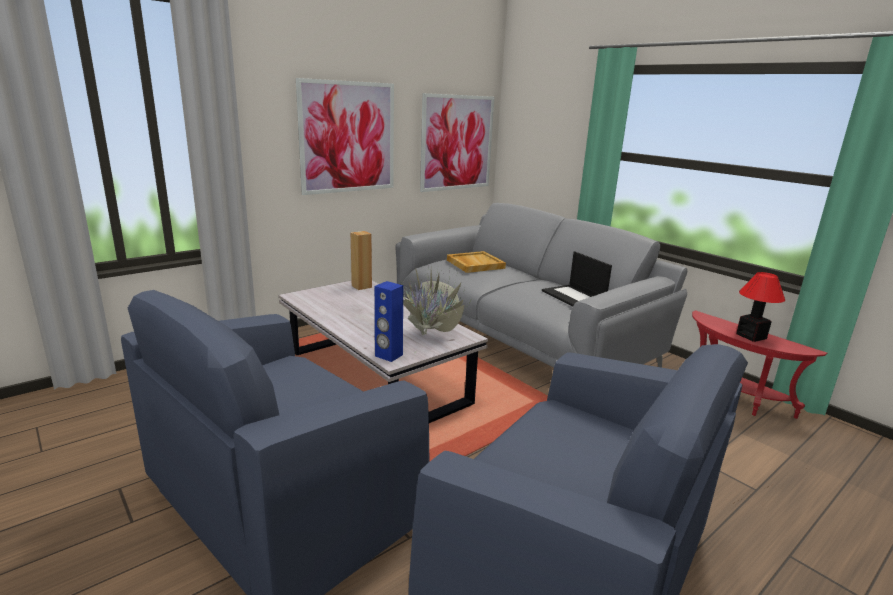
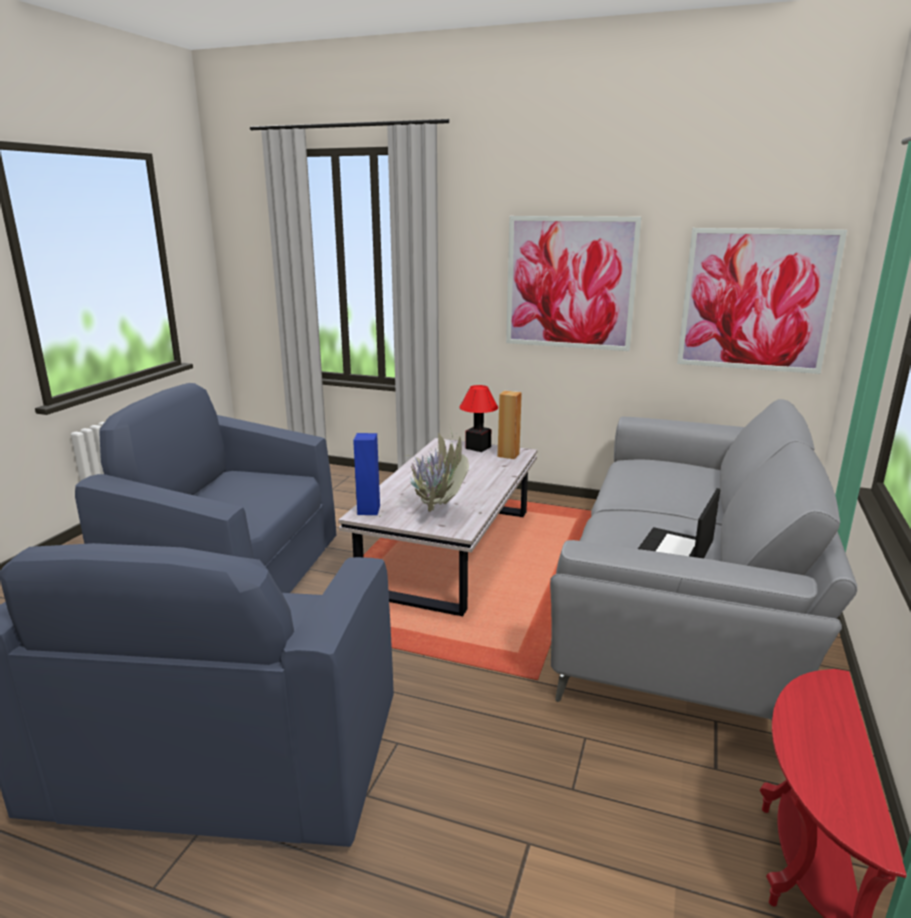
camera: 60 degrees right, 0 degrees up
(475, 264) = (670, 475): beige tray -> none
(750, 336) = (817, 748): table lamp -> table lamp (478, 447)

